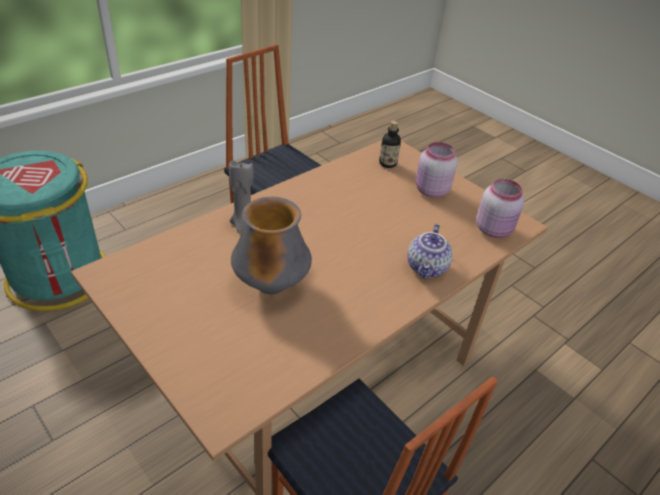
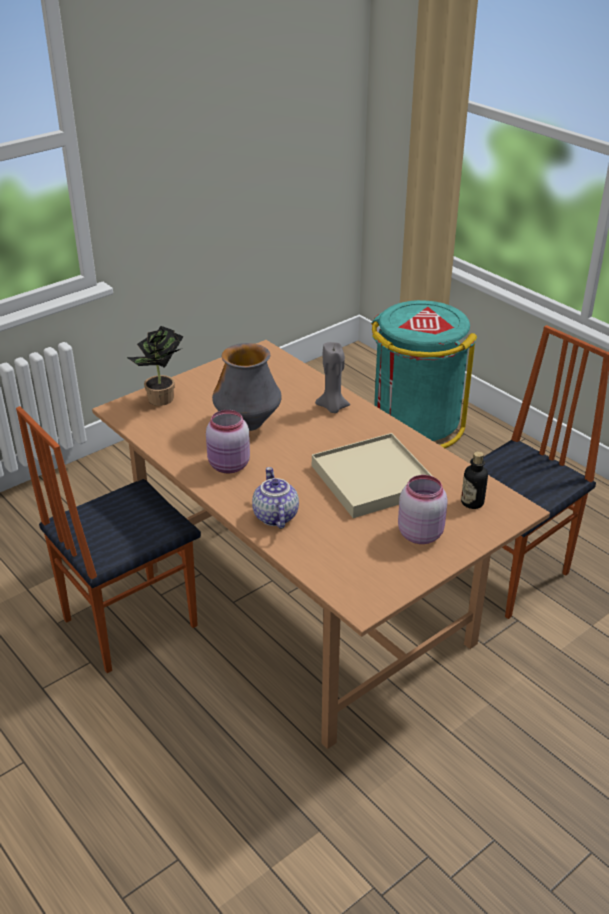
camera: 95 degrees right, 5 degrees down
(207, 369) = (162, 401): none -> potted plant
(363, 207) = (373, 479): none -> beige tray
(427, 268) = (274, 516): teapot -> teapot turned 60 degrees clockwise
(494, 229) = (347, 577): pink jar -> pink jar (229, 466)

